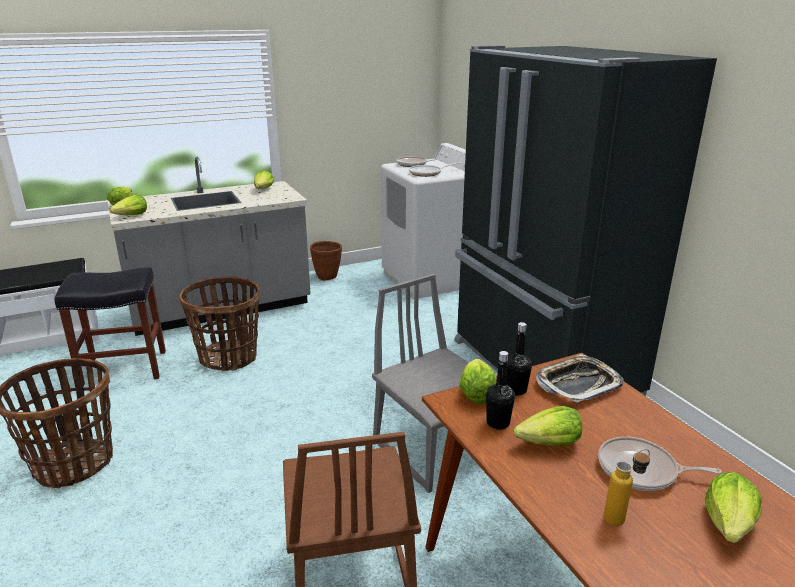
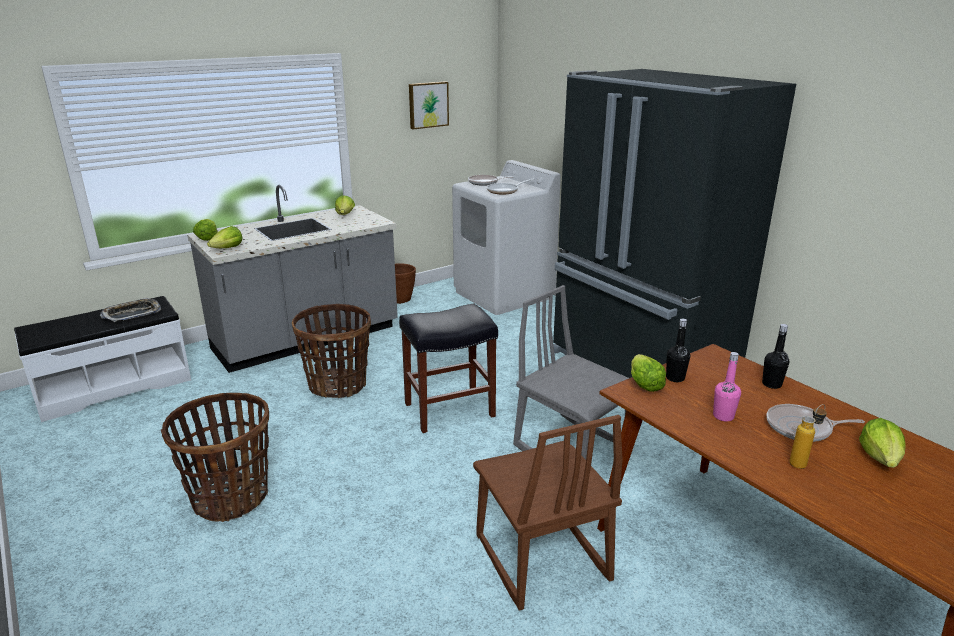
camera: 10 degrees left, 0 degrees up
(122, 369) = (232, 405): black stool -> black stool (448, 410)
(362, 84) = (428, 105): none -> picture
(498, 423) = (674, 405): black bottle -> black bottle (771, 384)
(549, 444) = (723, 416): lettuce -> pink bottle
(578, 384) = (722, 369): tray -> tray (132, 314)

